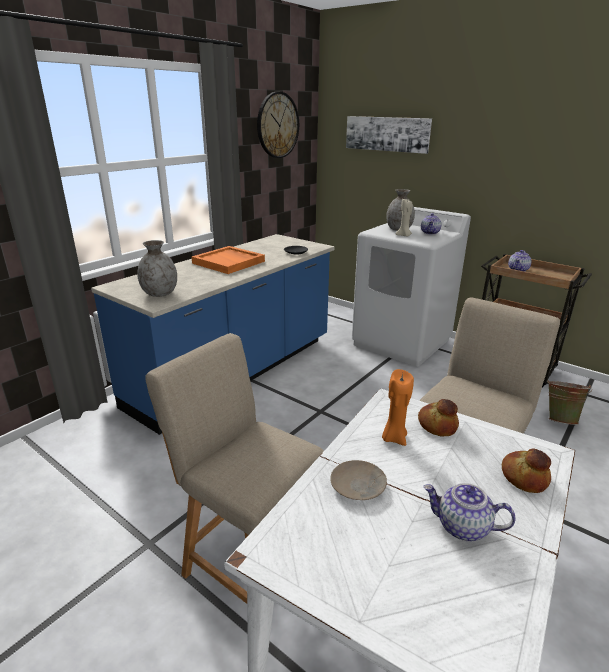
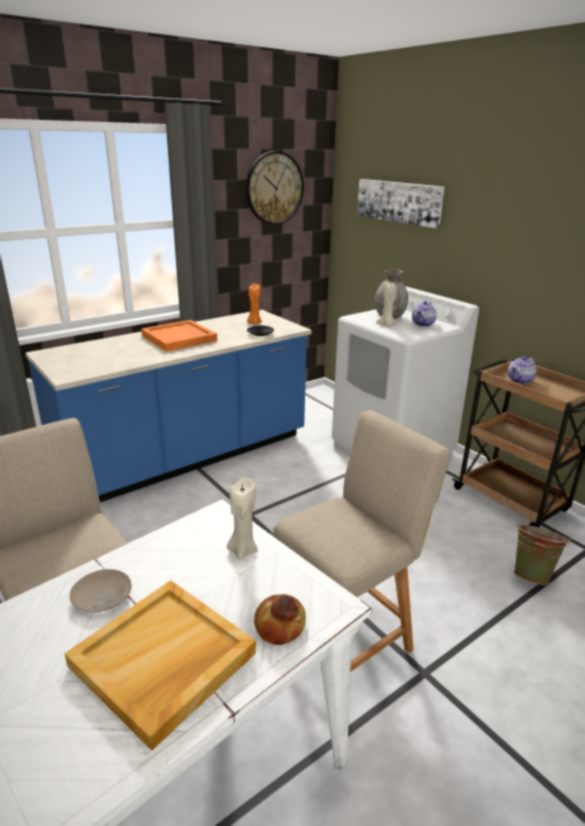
camera: 15 degrees right, 0 degrees up
(159, 293) = (80, 366): grey vase -> none
(394, 438) = (184, 554): orange candle -> orange candle (254, 323)
(437, 425) = (242, 550): bread -> beige candle
(462, 527) = (163, 661): teapot -> beige tray

